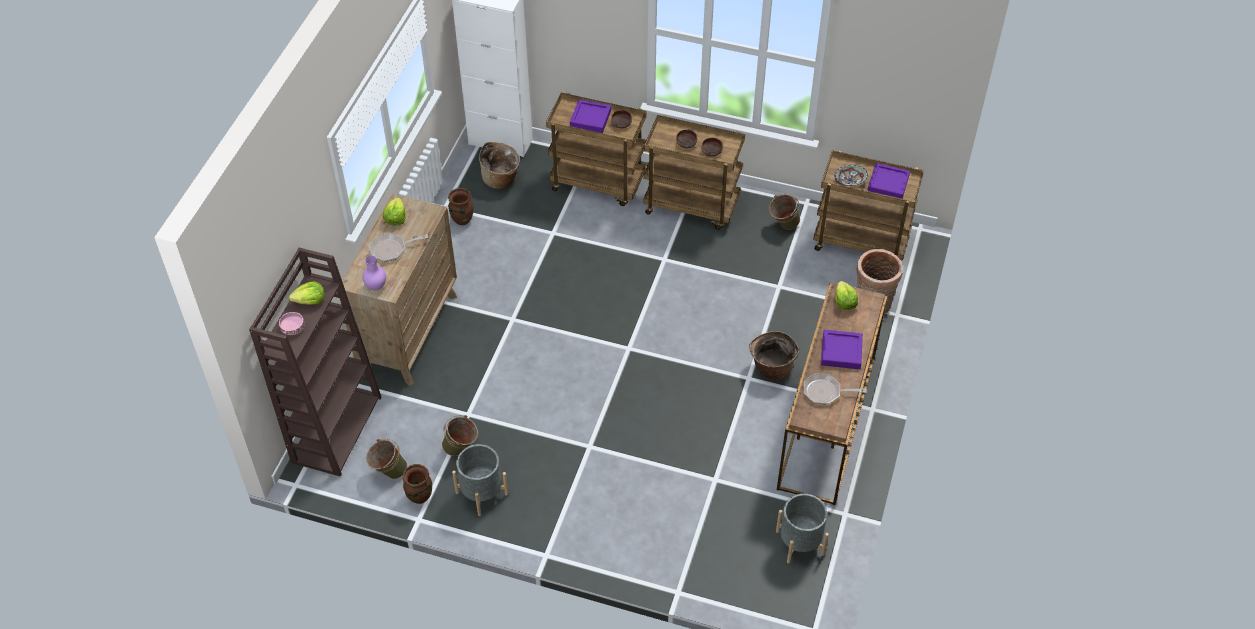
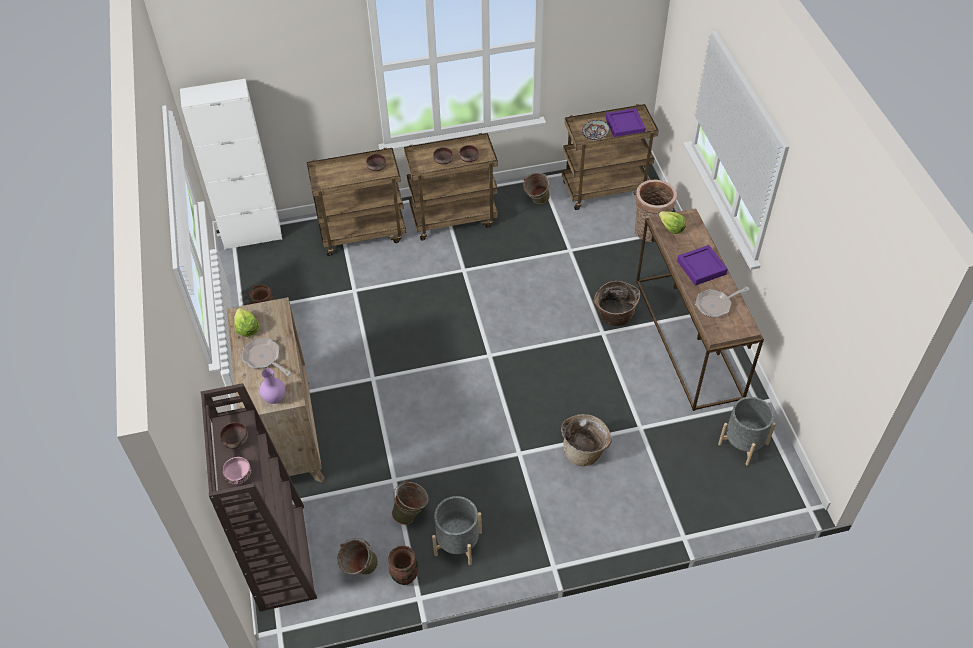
camera: 30 degrees left, 0 degrees up
(310, 301) = (236, 440): lettuce -> brown bowl
(391, 249) = (264, 358): frying pan -> frying pan turned 90 degrees clockwise
(501, 179) = (276, 266): basket -> basket (584, 451)
(590, 119) = (347, 174): purple tray -> none

